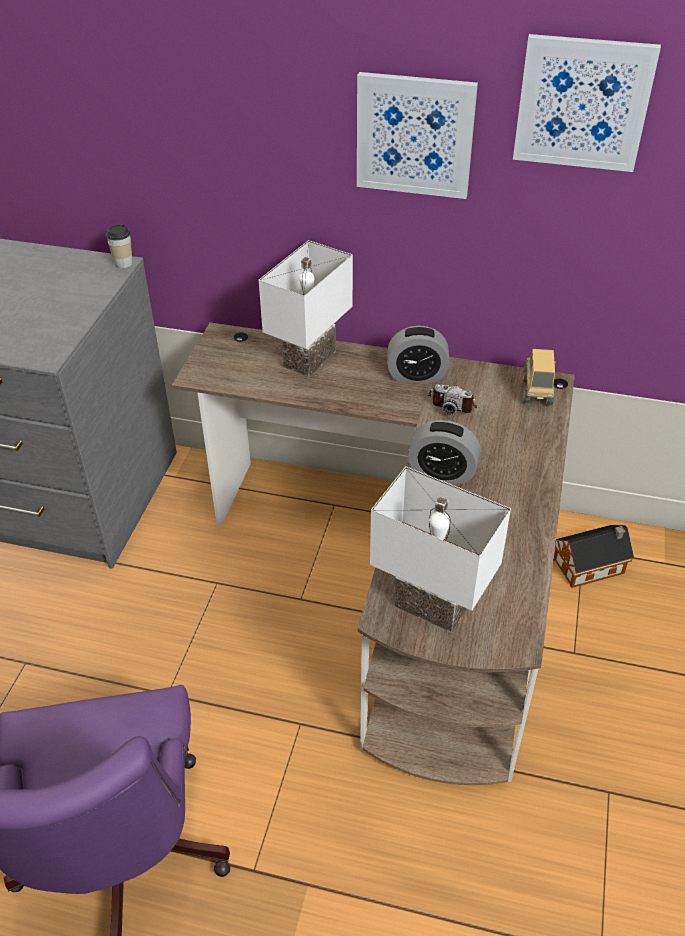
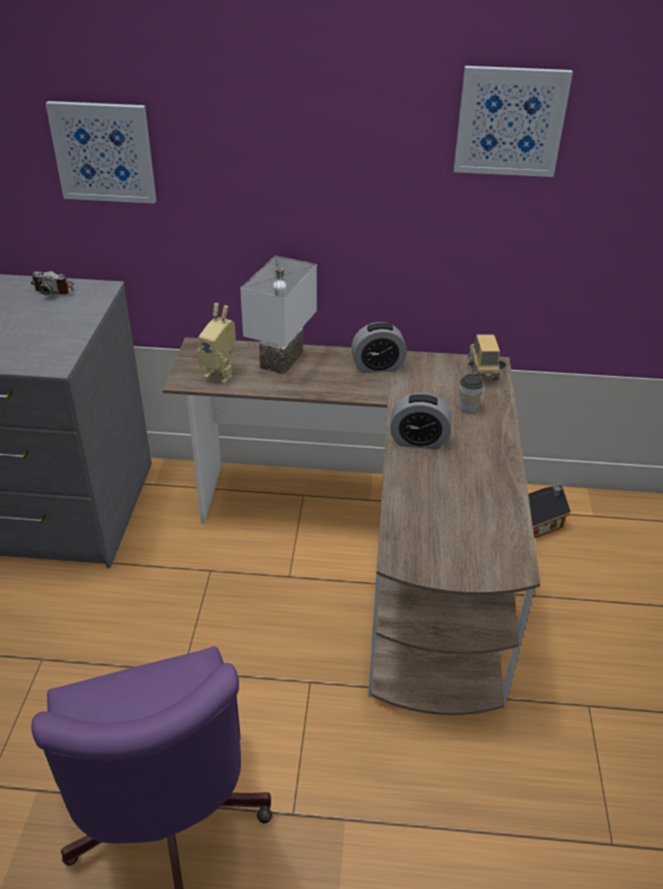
camera: 10 degrees left, 5 degrees down
(123, 263) = (107, 286): cup -> cup (468, 408)
(238, 371) = (220, 374): none -> toy robot
(415, 135) = (369, 156): picture -> picture (104, 152)
(434, 603) = (438, 544): white table lamp -> none
(452, 402) = (413, 385): camera -> camera (54, 289)

